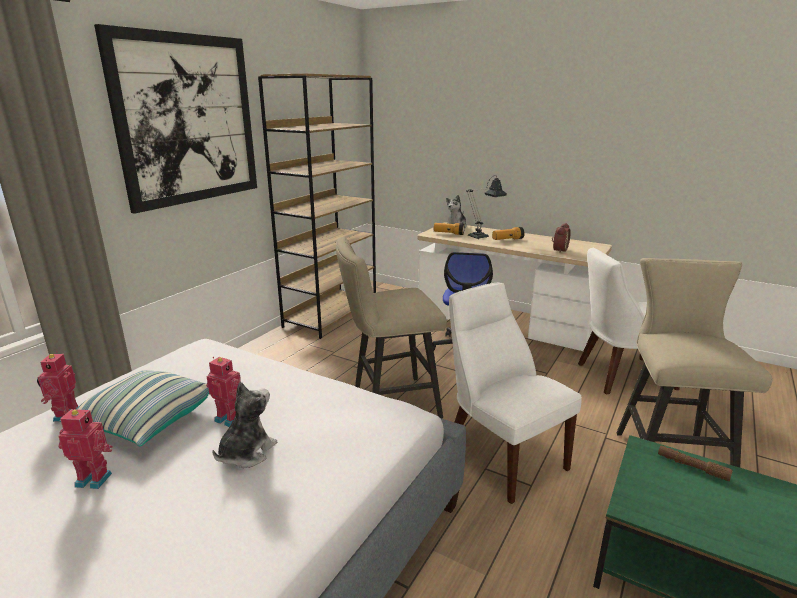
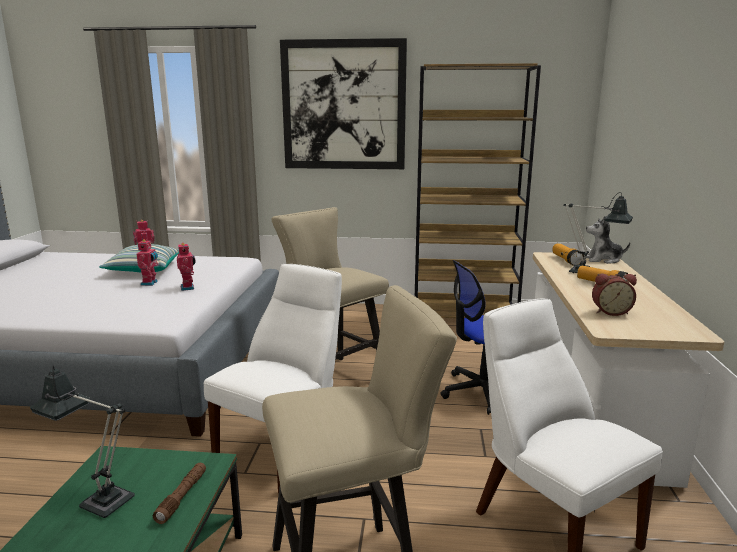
camera: 65 degrees right, 5 degrees down
(95, 478) = (88, 275): toy robot -> toy robot (188, 287)
(246, 453) = (110, 293): plush toy -> none
(699, 514) = (99, 499): none -> table lamp

